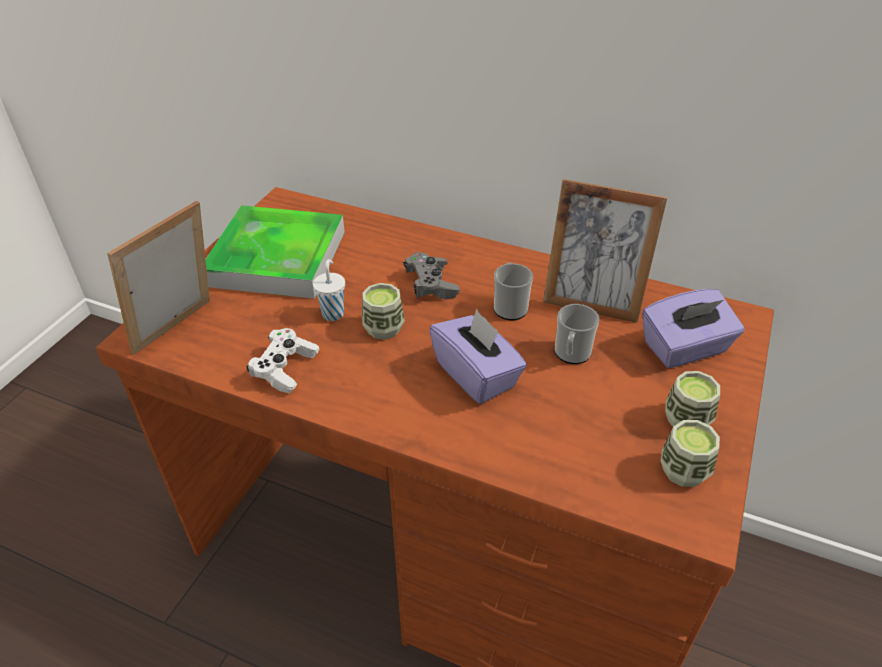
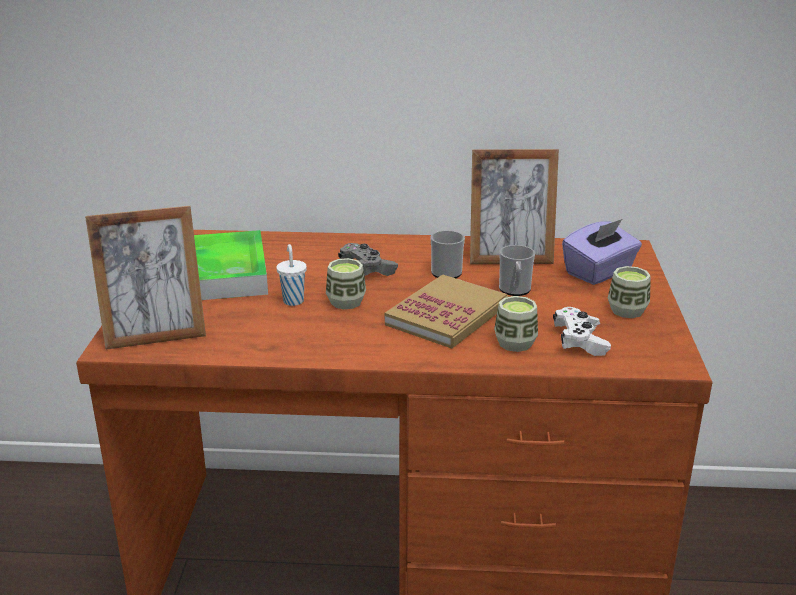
camera: 20 degrees left, 15 degrees down
(180, 331) = (155, 336): picture frame -> picture frame turned 120 degrees counterclockwise
(285, 369) = (276, 341): white game controller -> white game controller (579, 341)
(476, 375) = (447, 315): purple tissue box -> book
(683, 471) = (643, 337): cup -> cup (515, 343)

